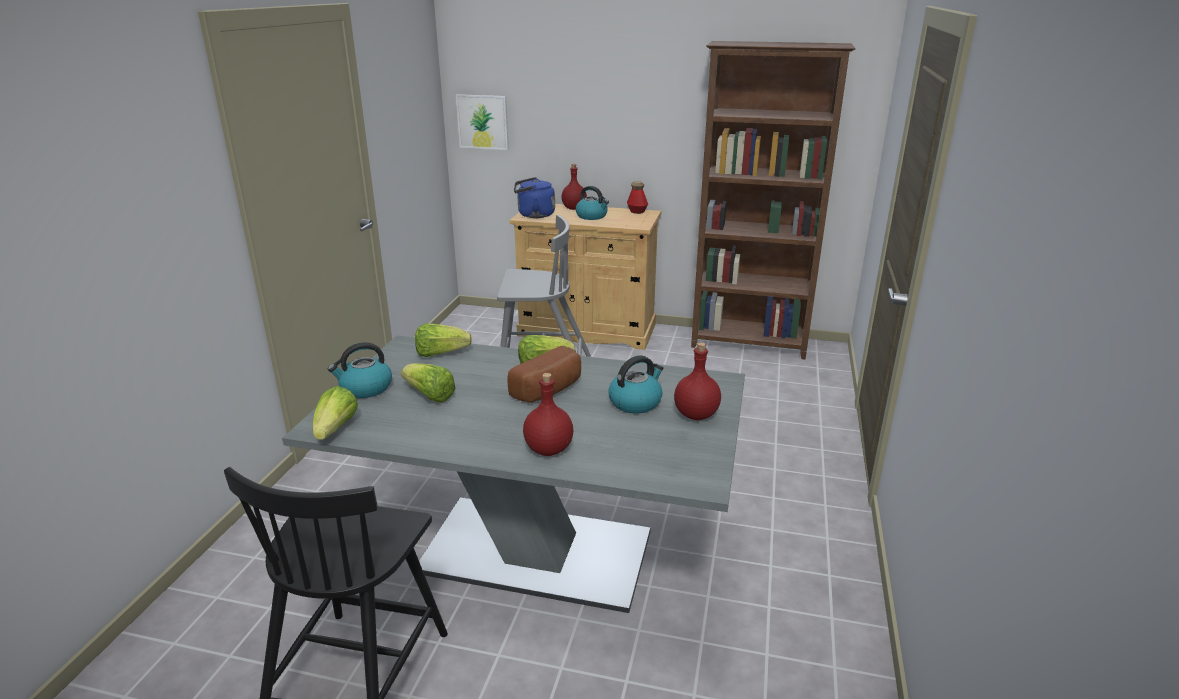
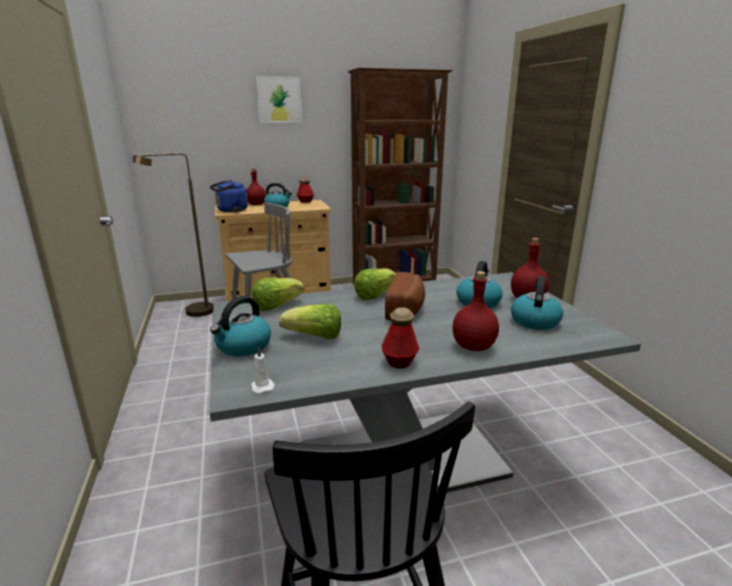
camera: 30 degrees left, 5 degrees down
(336, 429) = (262, 386): lettuce -> white candle
(463, 442) = (399, 361): none -> bottle
(483, 122) = (165, 141): picture -> picture (279, 99)
(483, 326) = (192, 313): none -> brown floor lamp
(657, 442) = (534, 321): none -> kettle

